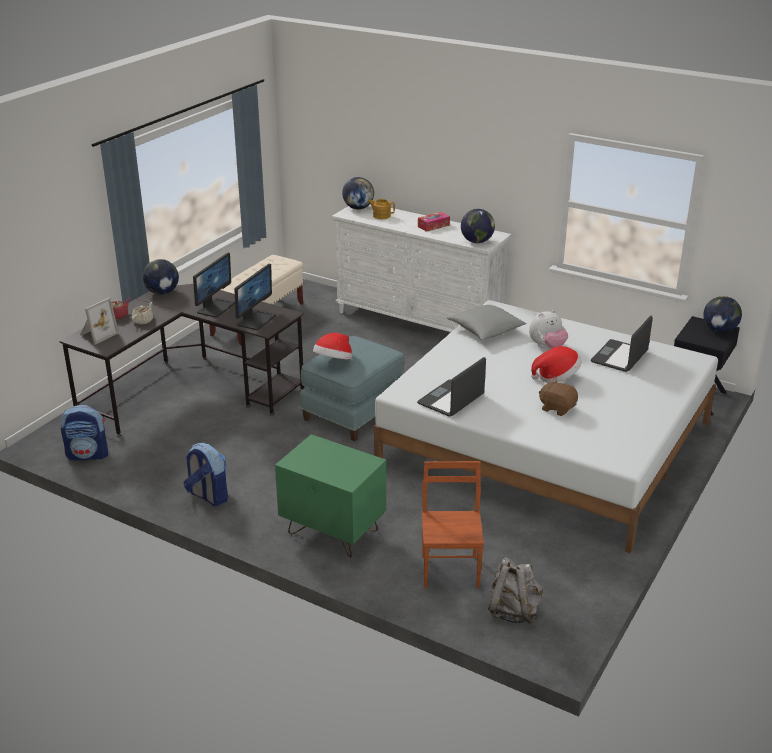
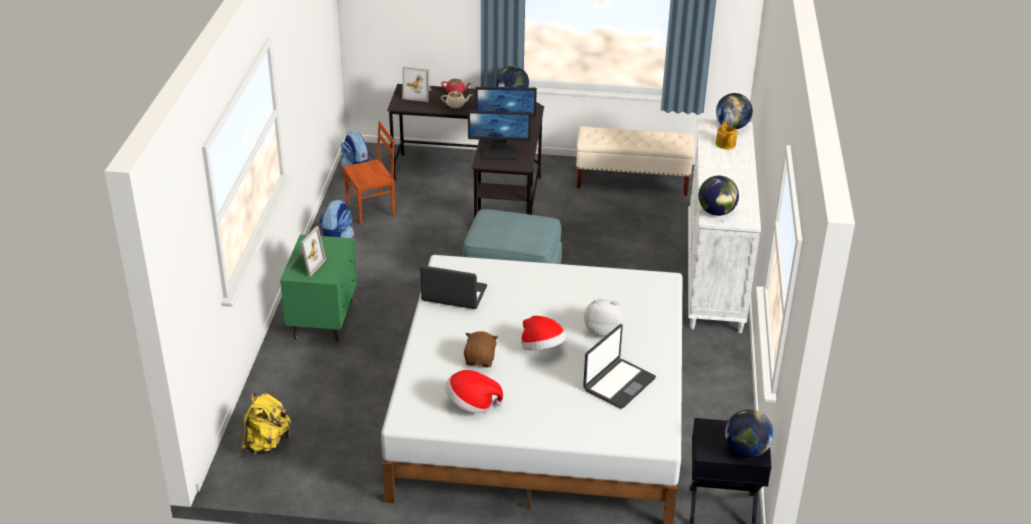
camera: 65 degrees right, 5 degrees up
(333, 362) = (493, 220): hat -> hat (471, 404)
(336, 471) = (305, 264): none -> picture frame
(433, 226) = (731, 178): tissue box -> none
(451, 571) = (304, 397): brown chair -> brown chair (372, 210)
(486, 330) = (606, 285): grey pillow -> none
(513, 611) = (266, 444): grey backpack -> yellow backpack
(547, 346) = (603, 330): plush toy -> plush toy turned 150 degrees clockwise
(620, 357) = (618, 384): laptop -> laptop turned 120 degrees clockwise

